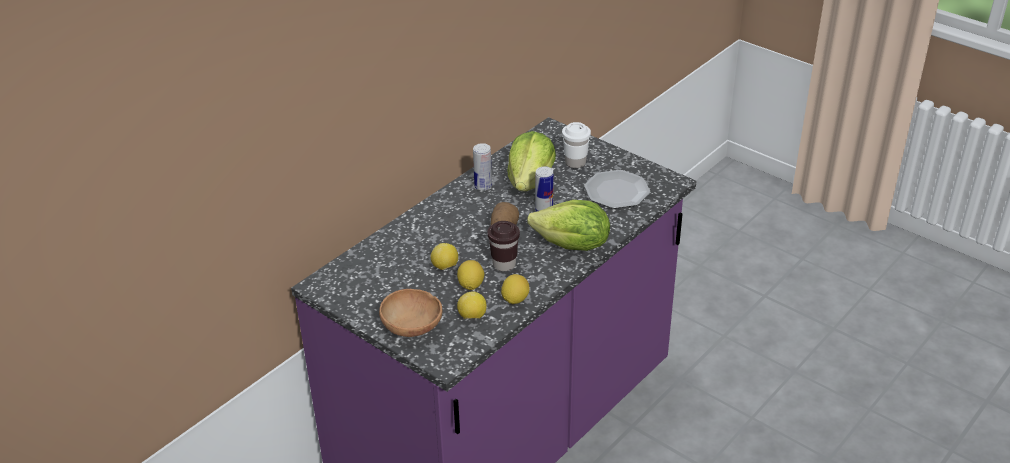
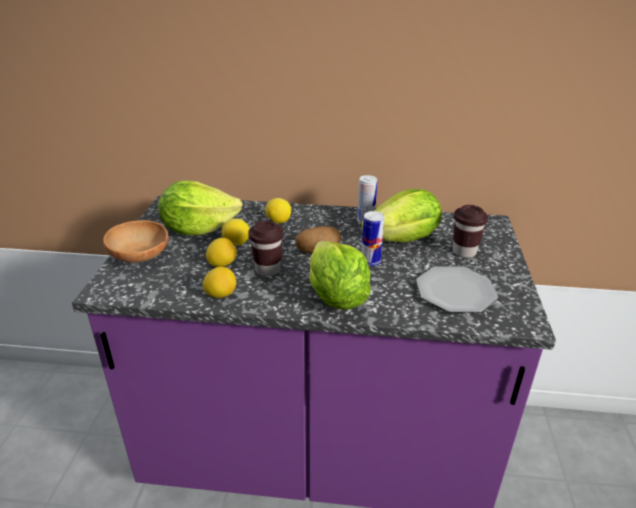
camera: 55 degrees right, 5 degrees down
(395, 281) = (198, 229): none -> lettuce
(472, 317) = (177, 281): lemon -> lemon (278, 221)
(575, 163) = (464, 252): white cup -> brown cup

